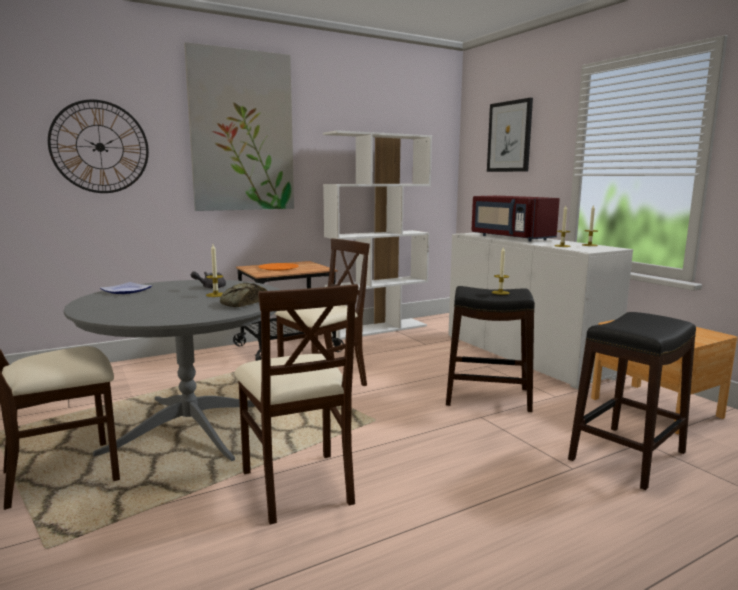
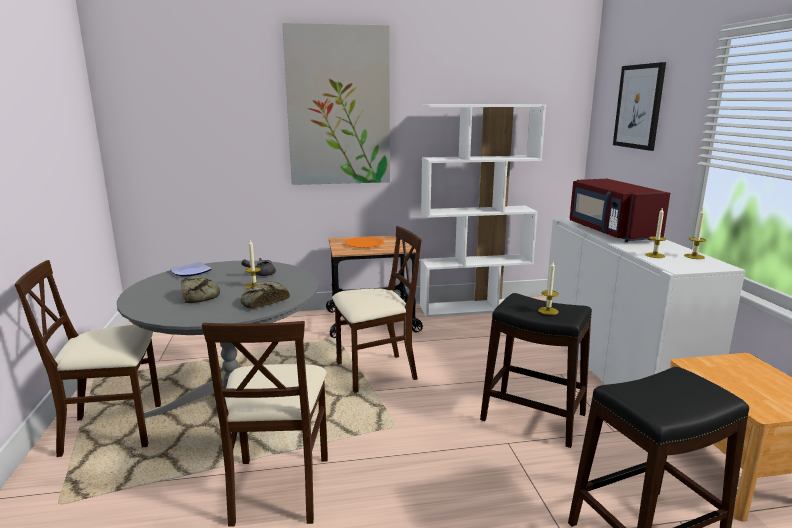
camera: 20 degrees right, 5 degrees up
(100, 147) = (207, 127): wall clock -> none
(163, 304) = (199, 295): none -> bread

